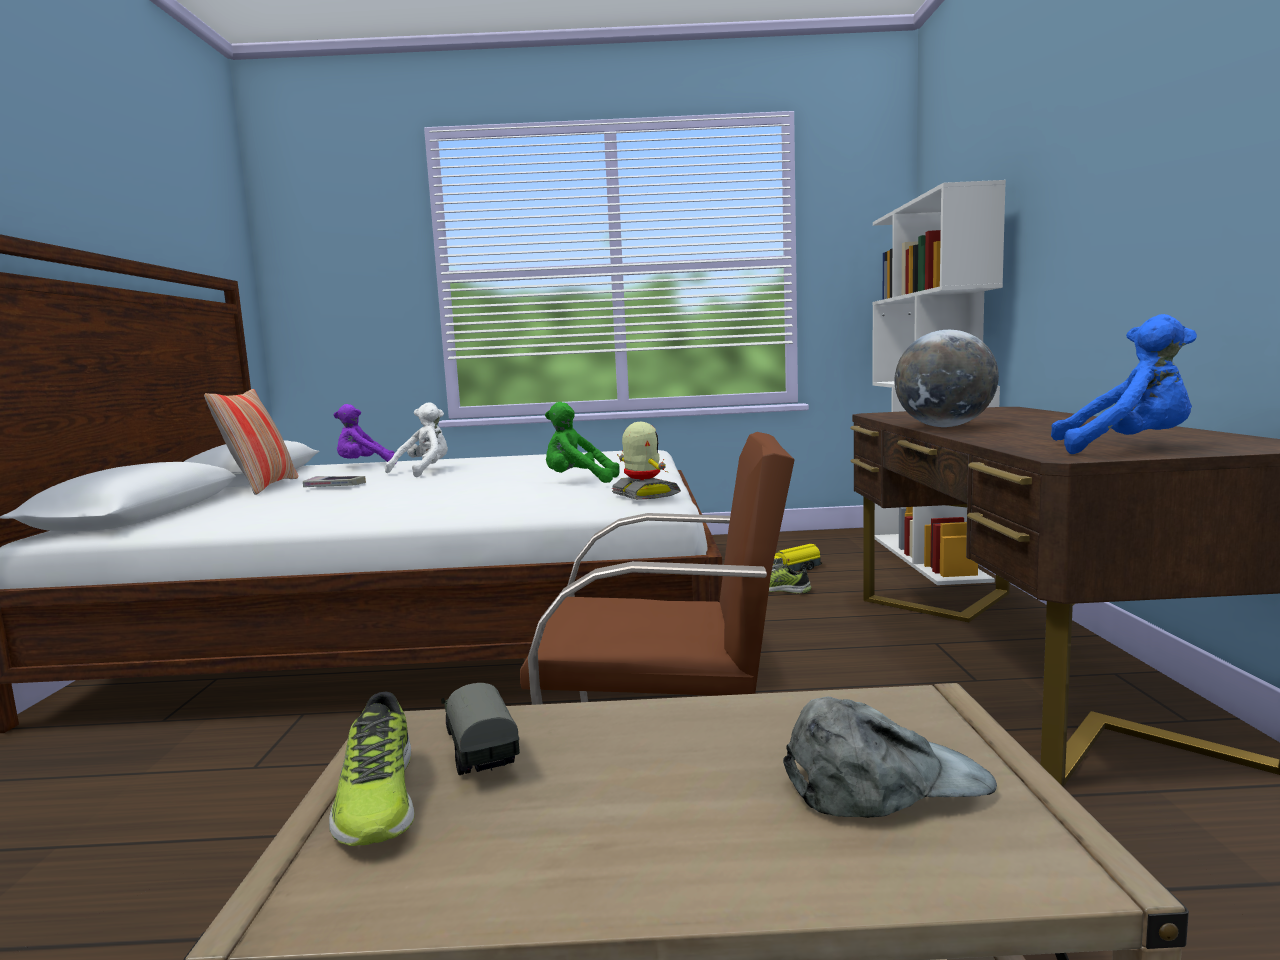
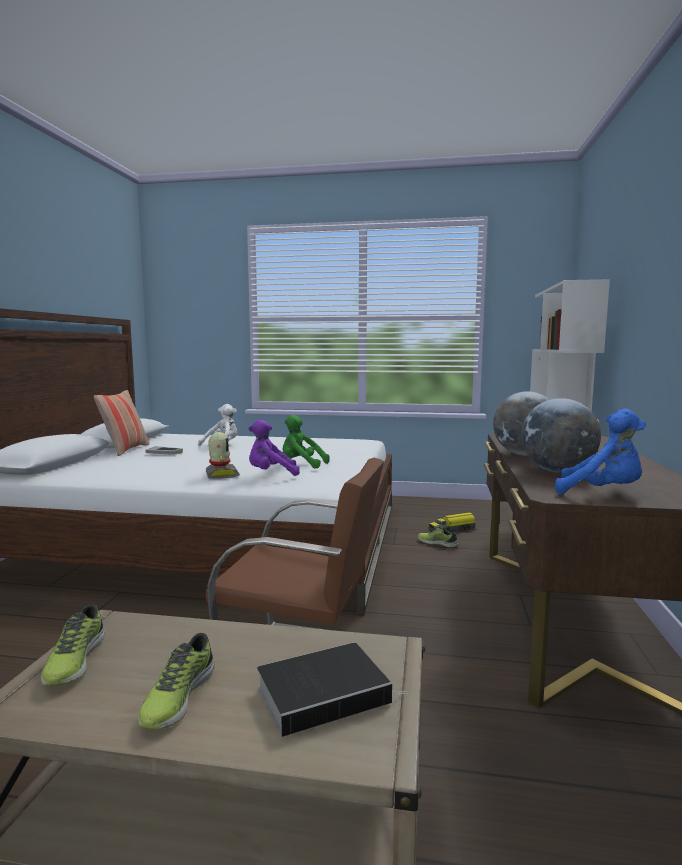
camera: 10 degrees right, 0 degrees up
(365, 466) = (192, 438): purple plush toy -> purple plush toy (271, 474)
(479, 751) = (138, 641): toy truck -> none
(625, 828) = (177, 697): none -> shoe
(644, 495) = (328, 481): toy robot -> toy robot (221, 475)
(884, 780) = (326, 692): grey cap -> book
(1022, 436) = (557, 471): none -> globe

